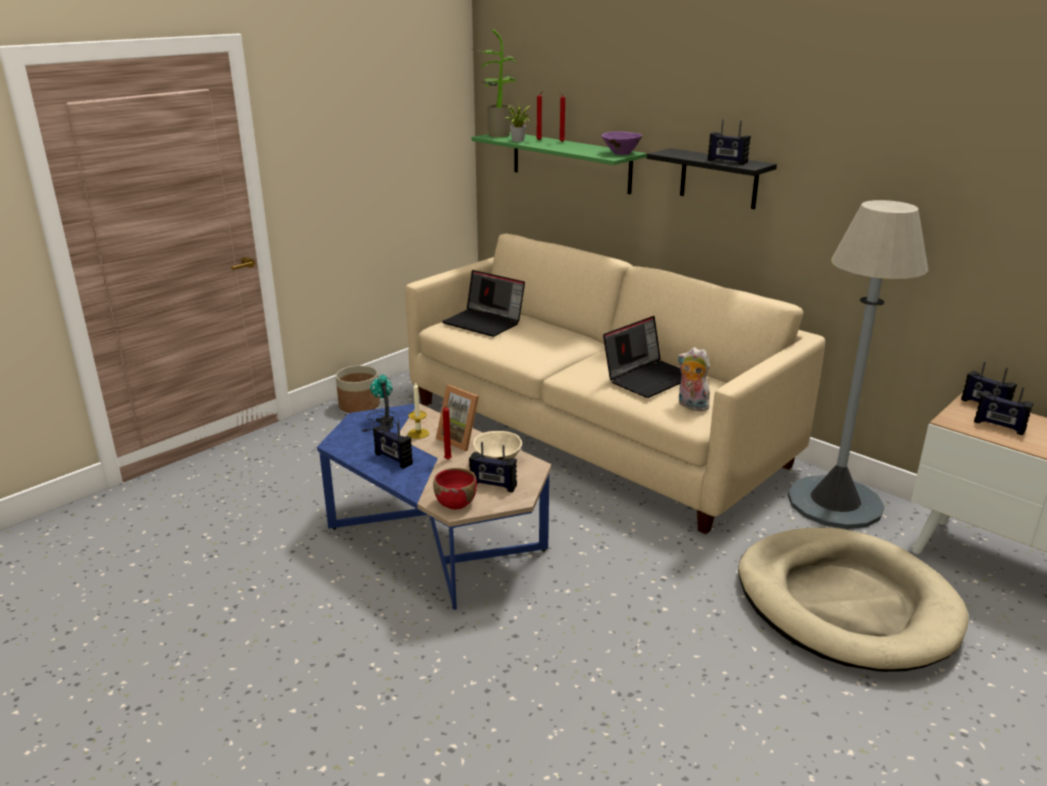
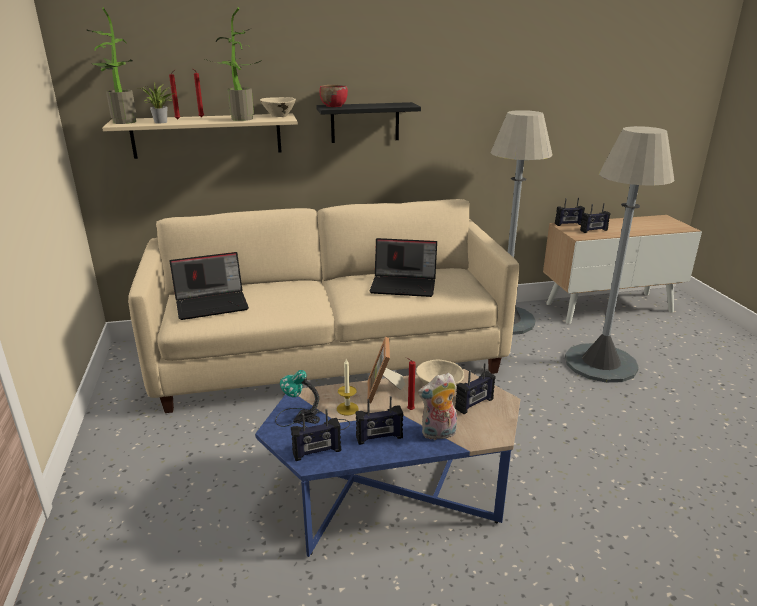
camera: 55 degrees left, 0 degrees up
(359, 405) = (108, 450): planter -> none
(455, 502) = (486, 431): red bowl -> red bowl (333, 106)
(461, 439) = (383, 392): picture frame -> picture frame turned 105 degrees clockwise
(570, 162) = (207, 135): green shelf -> beige shelf
(577, 149) = (239, 119): none -> potted plant
(621, 153) = (279, 115): purple bowl -> beige bowl
(649, 377) = (404, 285): laptop -> laptop turned 105 degrees clockwise
(691, 406) = (459, 289): plush toy -> plush toy (438, 434)
(727, 161) = (386, 105): radio -> radio (317, 452)
(845, 604) = (600, 363): beige dog bed -> grey floor lamp

